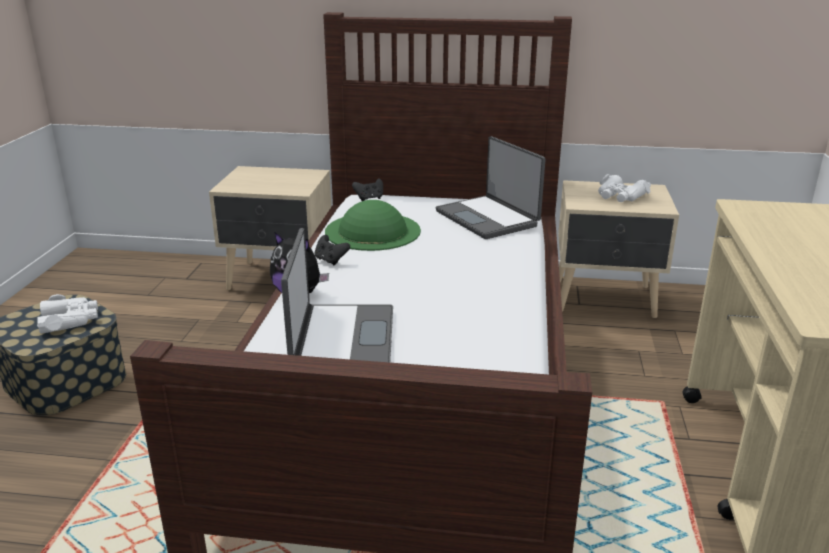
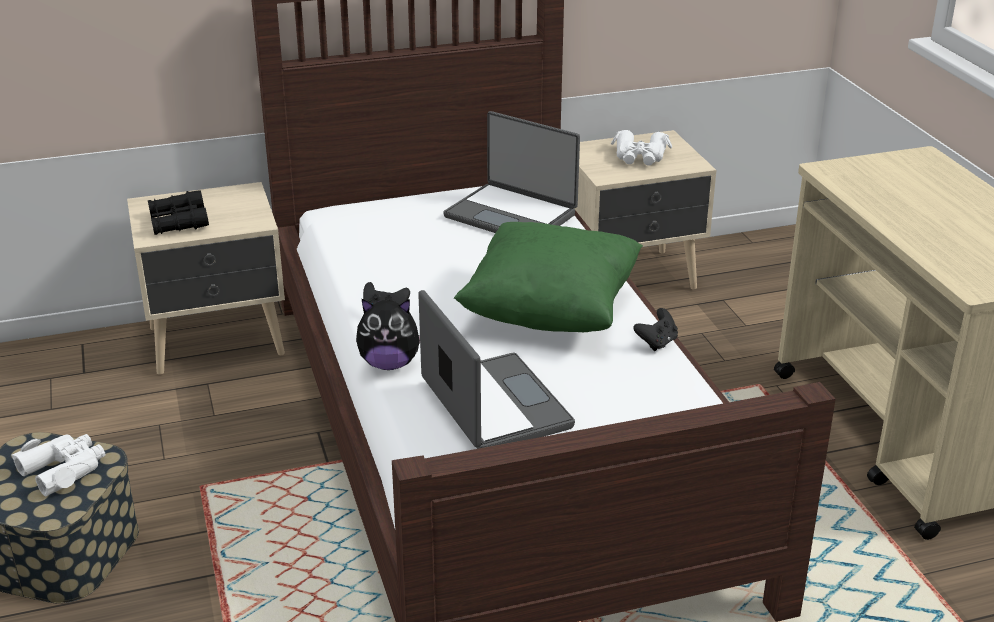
camera: 25 degrees left, 5 degrees up
(252, 182) = (178, 222): none -> black binoculars
(369, 198) = (345, 214): black game controller -> black game controller (657, 343)
(372, 231) = (394, 261): green hat -> none
(454, 285) = (550, 312): none -> green pillow

